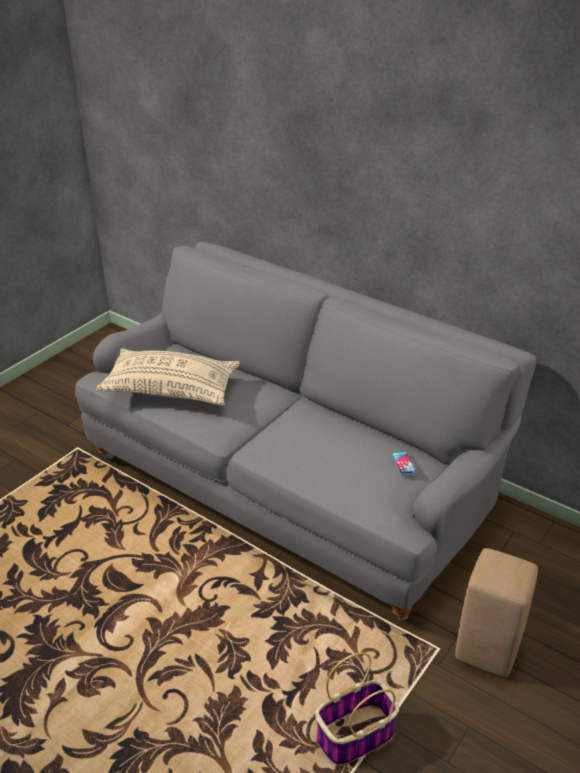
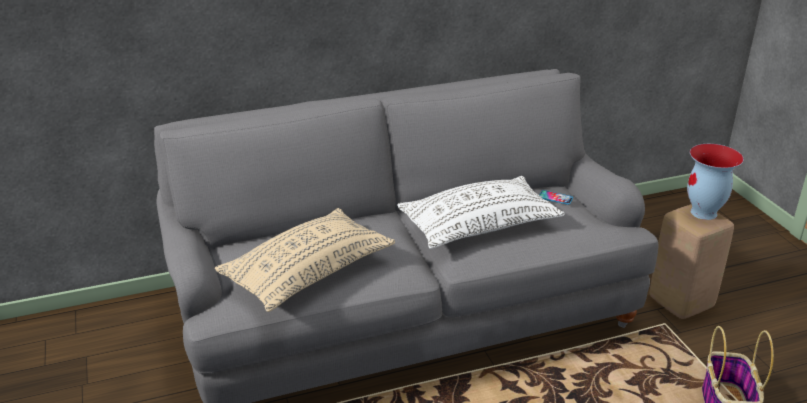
camera: 55 degrees left, 5 degrees down
(312, 439) = (479, 226): none -> white pillow
(513, 573) = (704, 213): none -> vase

